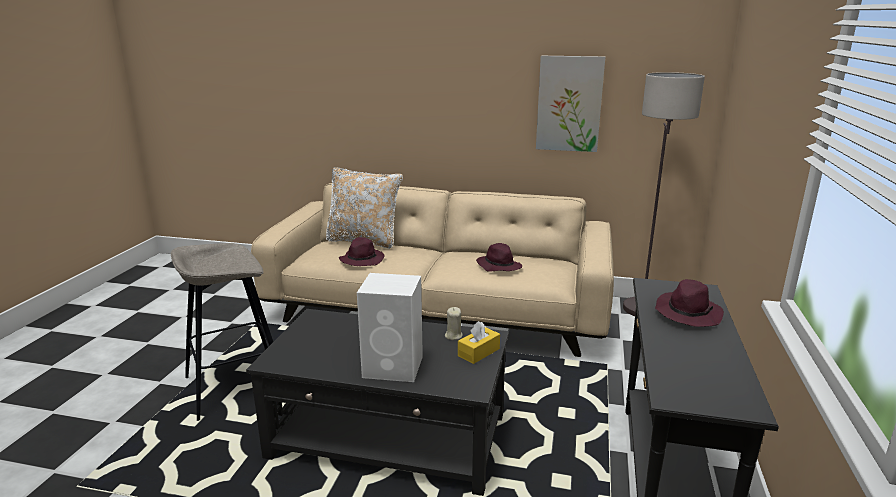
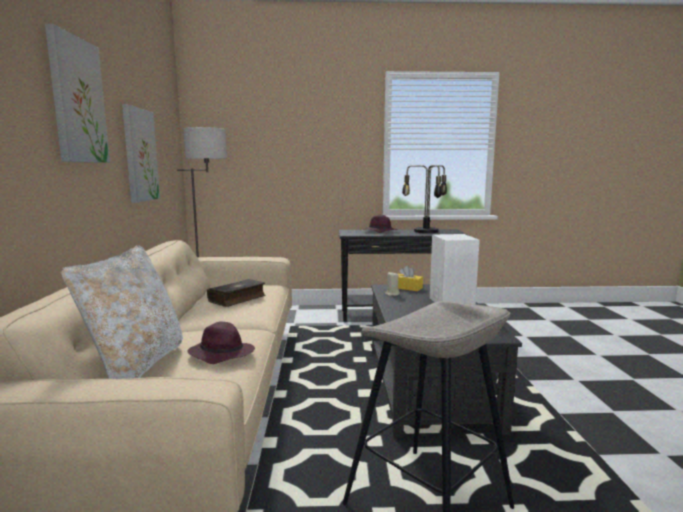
camera: 105 degrees left, 10 degrees down
(463, 62) = (77, 101): none -> picture
(498, 266) = (238, 299): purple hat -> book
(703, 364) = (426, 231): none -> table lamp

